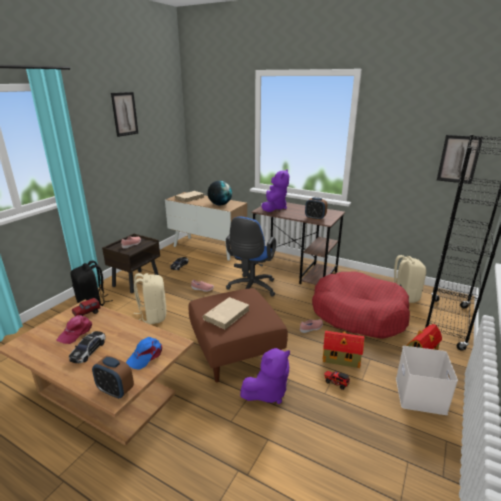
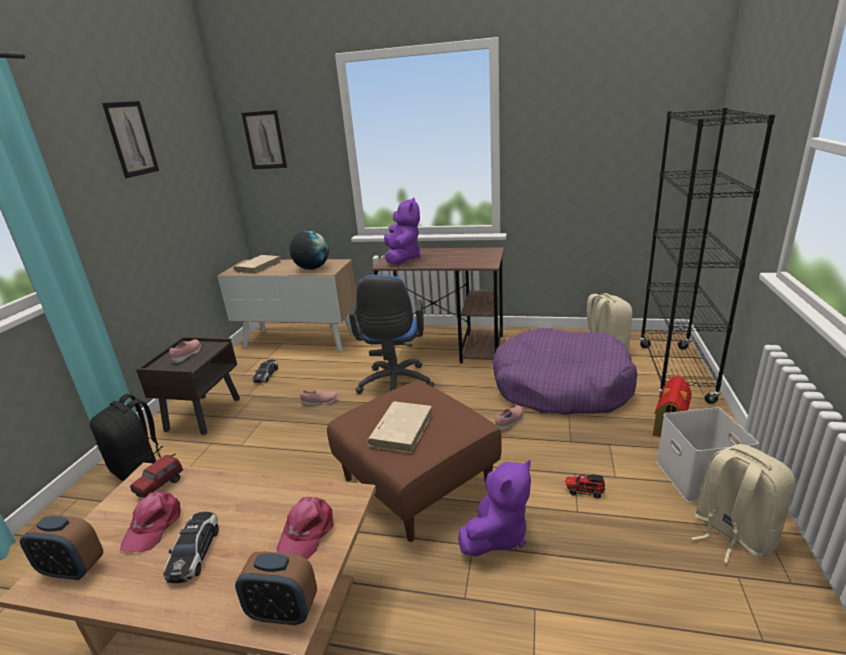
camera: 15 degrees left, 0 degrees up
(146, 356) = (307, 532): blue cap -> pink cap
(152, 316) = (256, 463): beige backpack -> beige backpack (731, 533)
(315, 218) = (470, 262): alarm clock -> alarm clock (73, 569)
(342, 359) = (574, 455): toy house -> none
(358, 314) = (560, 386): red dog bed -> purple dog bed
(458, 159) = (646, 150): picture -> picture (264, 140)

